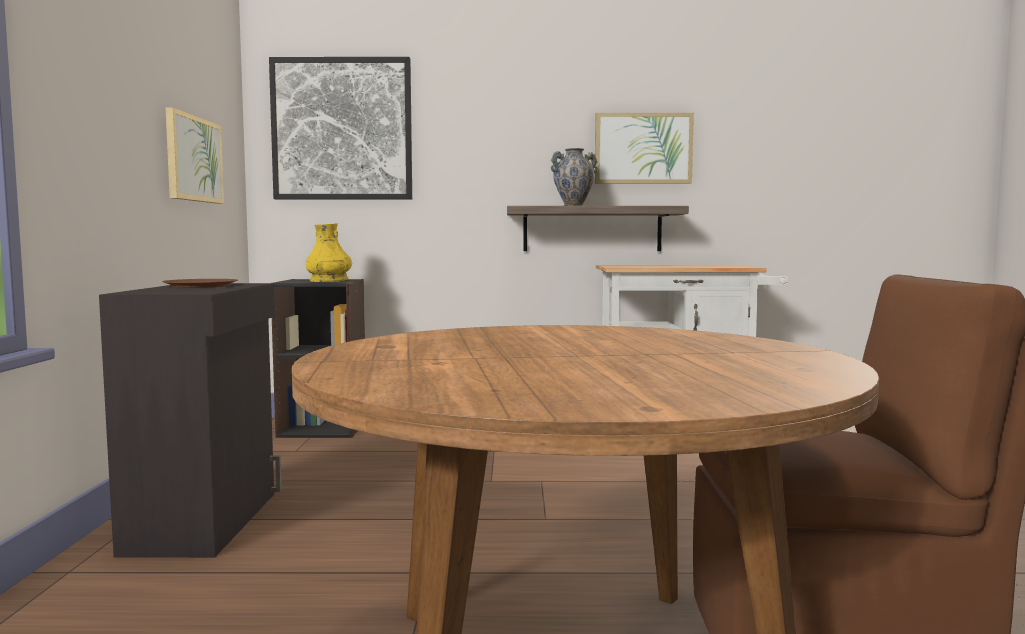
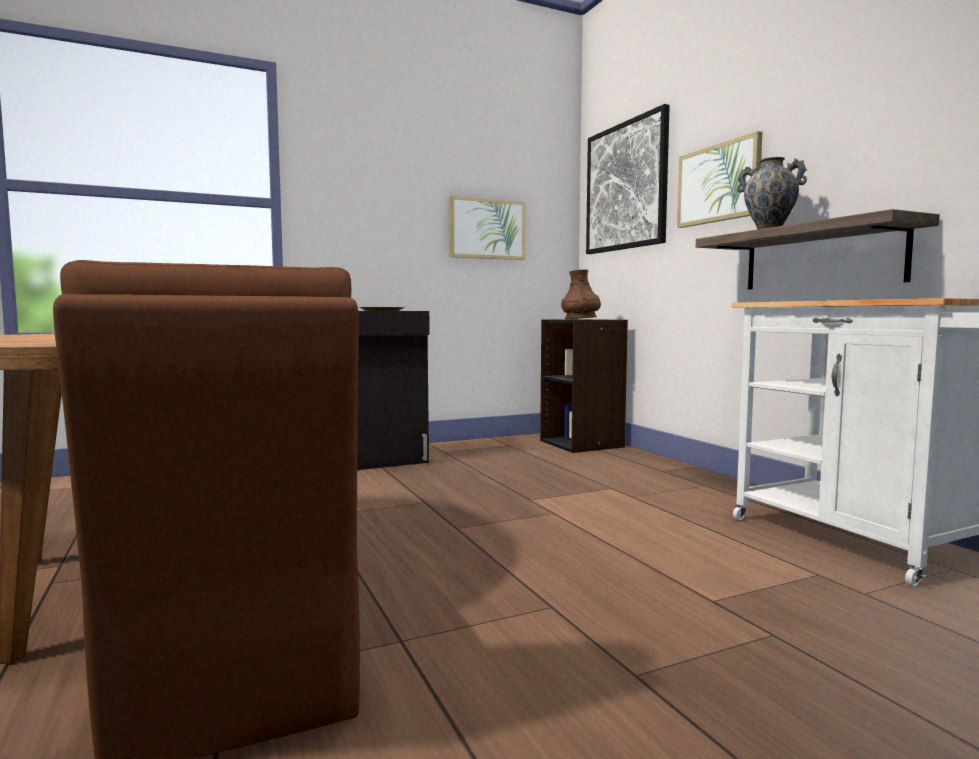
camera: 65 degrees right, 0 degrees up
(329, 281) = (580, 319): yellow vase -> brown vase
(643, 148) = (891, 135): picture -> picture (718, 183)

